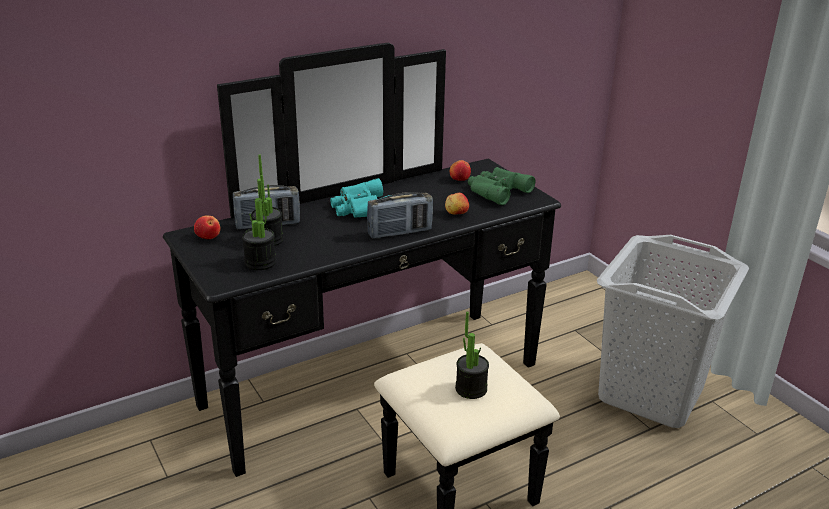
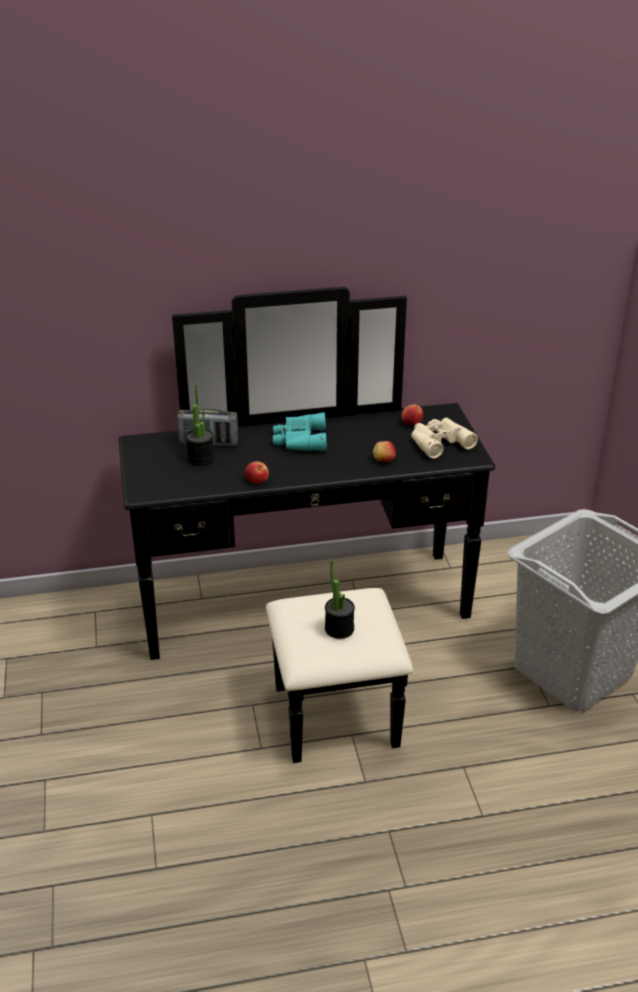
camera: 20 degrees right, 5 degrees up
(208, 236) = (153, 446): apple -> apple (257, 480)
(260, 262) = (182, 479): potted plant -> none
(400, 232) = (319, 471): radio -> none
(496, 191) = (438, 441): green binoculars -> beige binoculars

